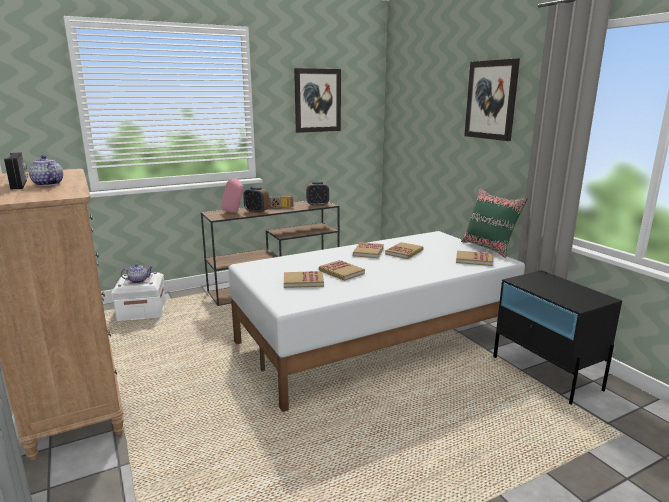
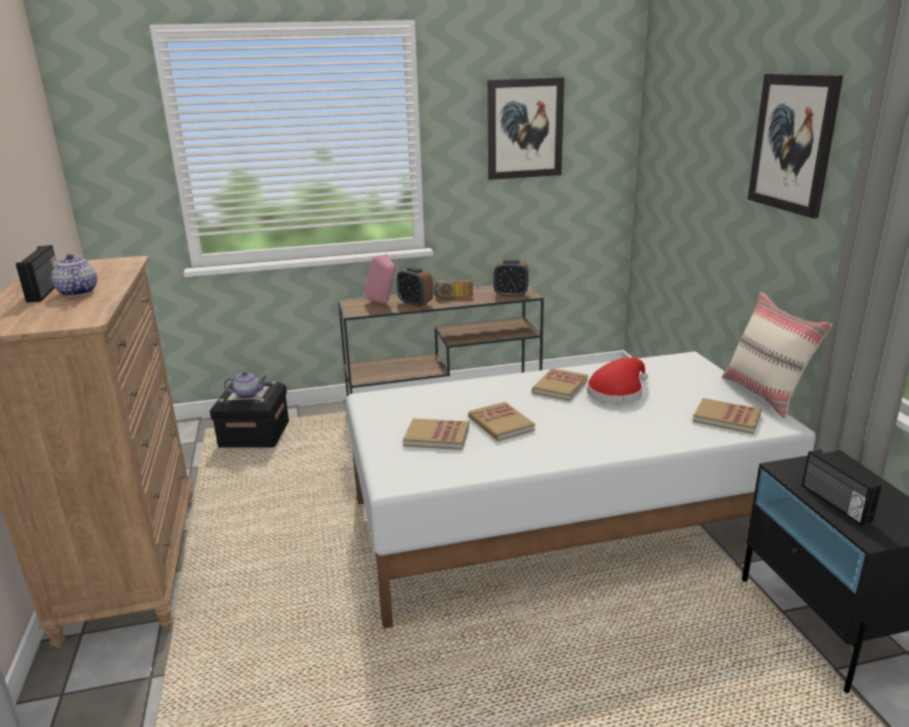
camera: 15 degrees right, 5 degrees up
(142, 311) = (254, 434): white storage box -> black storage box
(404, 252) = (617, 392): book -> red hat
(489, 248) = (765, 395): green pillow -> beige pillow
(551, 293) = (834, 504): none -> radio

